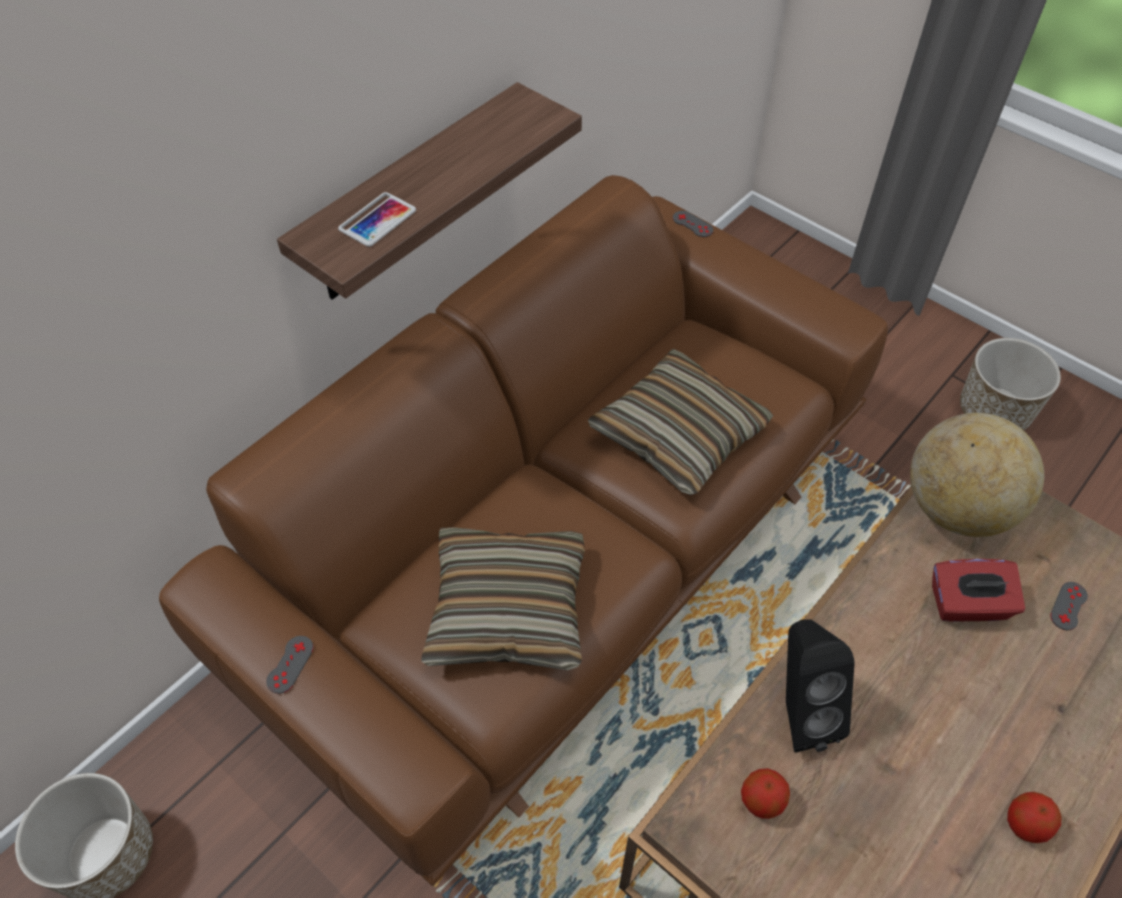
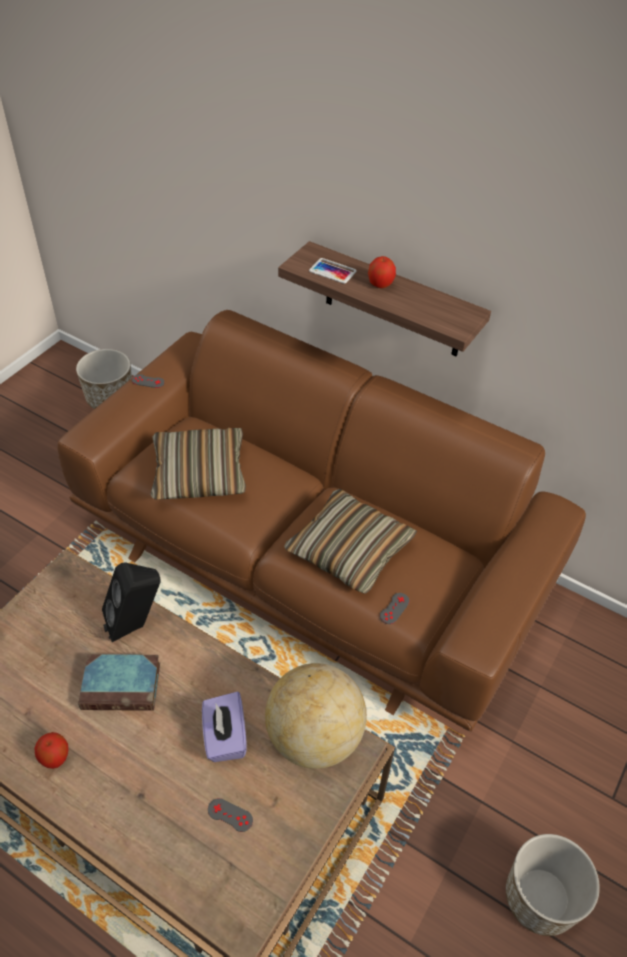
camera: 80 degrees right, 5 degrees down
(692, 224) = (556, 533): grey game controller -> grey game controller (394, 608)
(761, 801) = (78, 605): apple -> apple (380, 284)
(902, 731) = (123, 685): none -> book
(968, 605) = (225, 737): red tissue box -> purple tissue box

